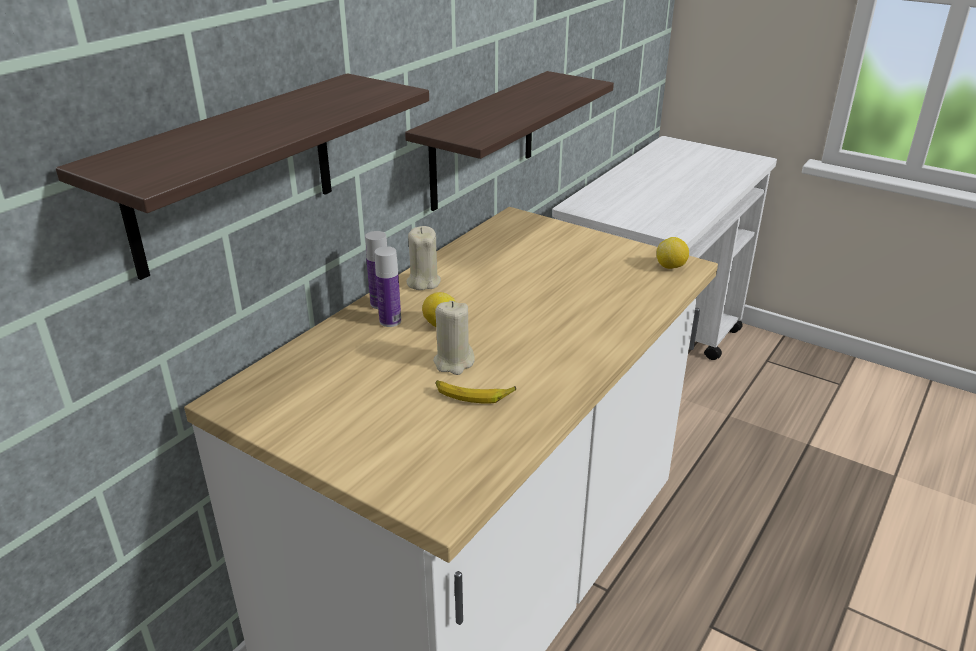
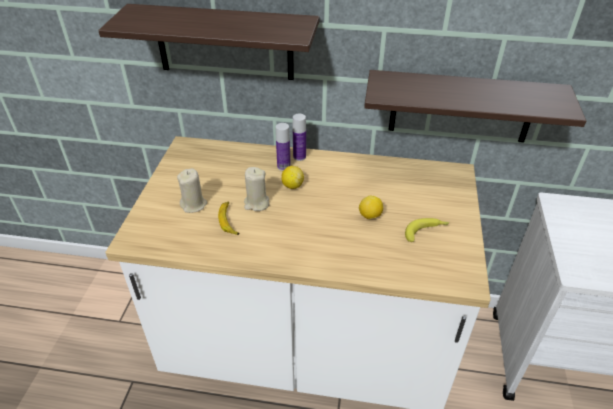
camera: 65 degrees right, 10 degrees up
(423, 282) = (335, 163): beige candle -> beige candle (194, 204)
(600, 264) = (426, 232): none -> banana
(671, 267) = (455, 271): lemon -> lemon (370, 216)

